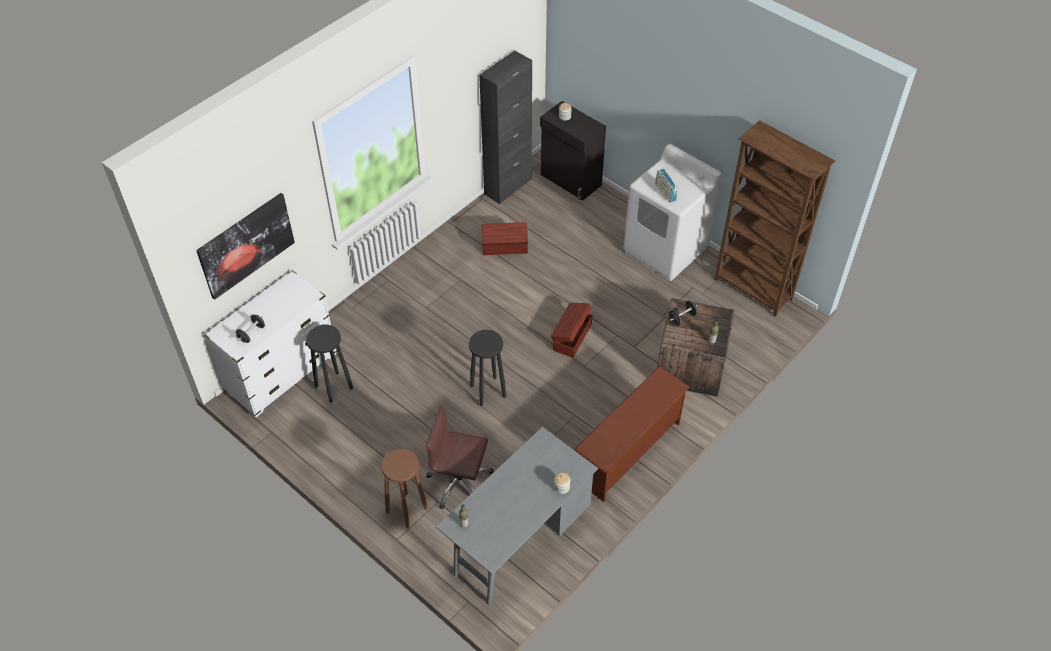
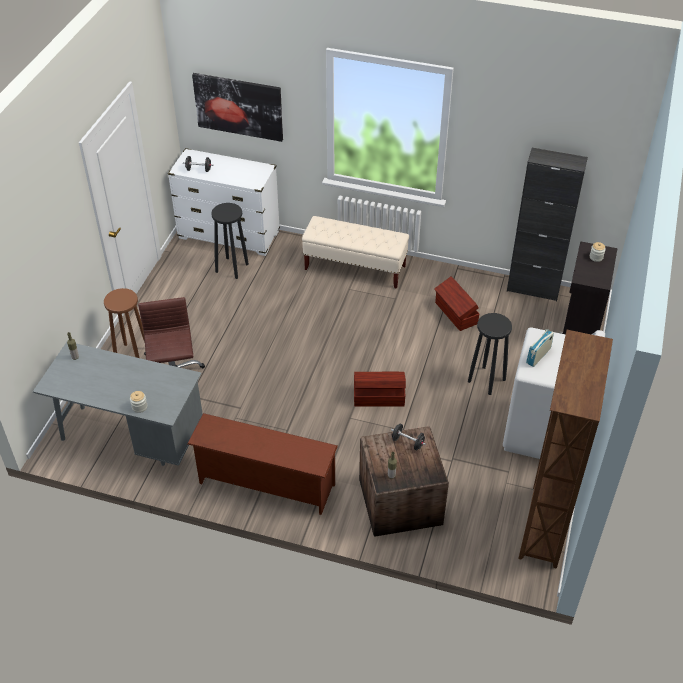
camera: 65 degrees right, 5 degrees down
(401, 292) = (355, 268): none -> beige bench
(488, 391) = (280, 361): black stool -> black stool (486, 380)

